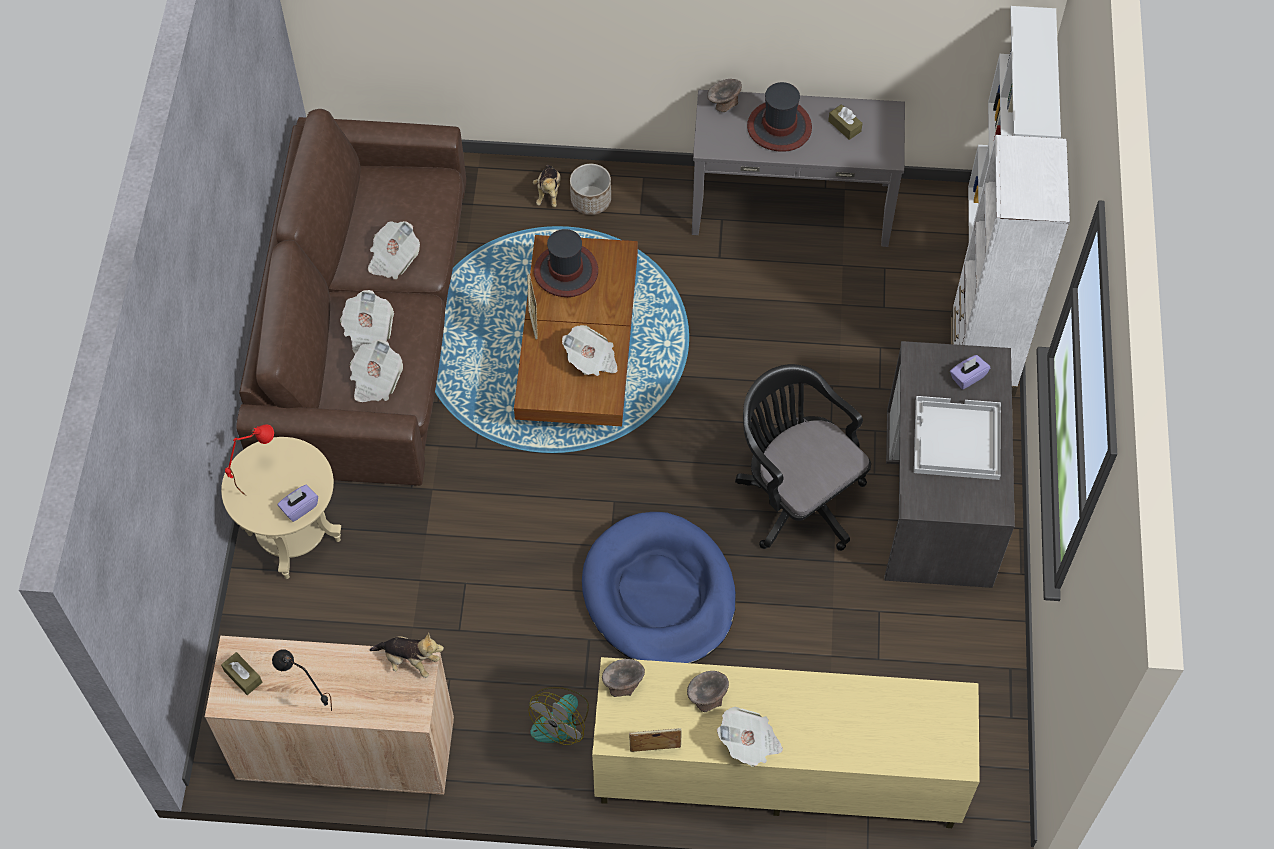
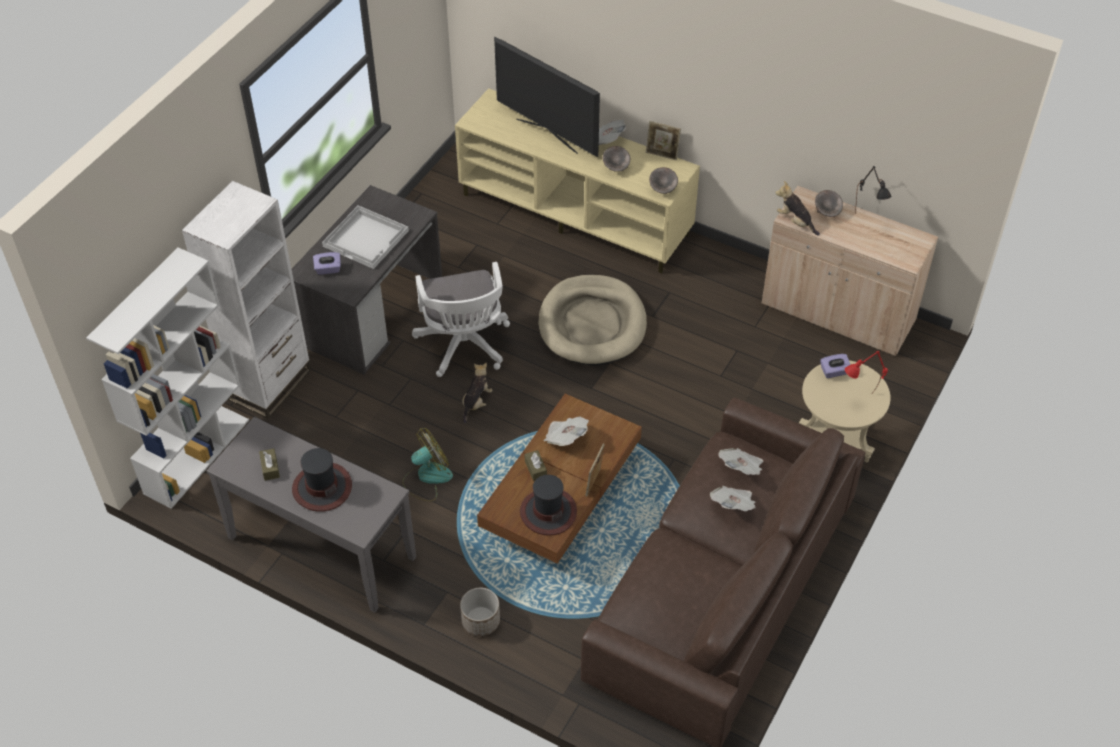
camera: 155 degrees left, 10 degrees down
(243, 676) = (907, 248): brown tissue box -> brown tissue box (535, 469)
(393, 259) = (688, 563): newspaper -> none
(548, 192) = (513, 643): plush toy -> plush toy (476, 402)
(560, 719) = (692, 282): fan -> fan (427, 477)
(659, 594) = (592, 324): blue dog bed -> beige dog bed
(723, 102) = (351, 527): grey bowl -> grey bowl (827, 213)
(796, 495) = (464, 347): black office chair -> white office chair
(837, 719) = (547, 135): none -> television

